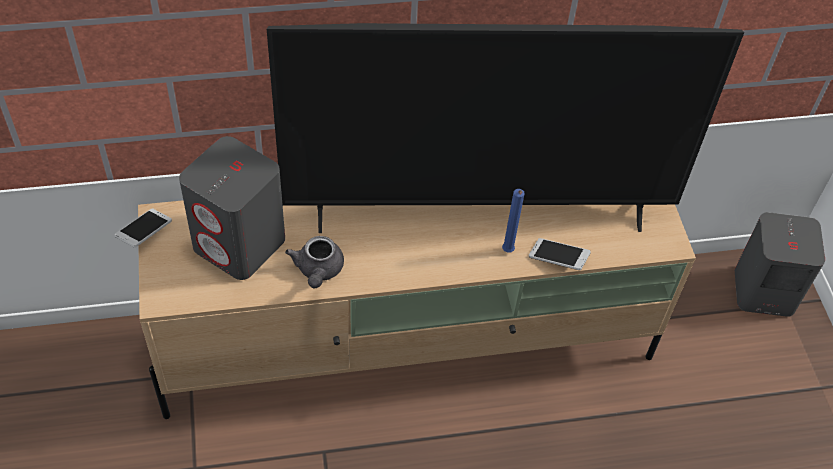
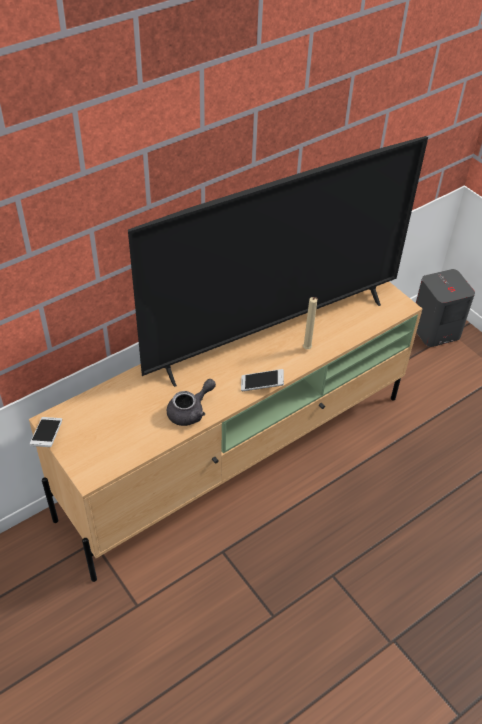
camera: 25 degrees left, 5 degrees down
(240, 244) = (123, 416): grey speaker -> none
(318, 271) = (190, 411): grey teapot -> grey teapot turned 105 degrees counterclockwise
(507, 252) = (307, 349): blue candle -> beige candle
(558, 259) = (341, 341): phone -> phone (262, 384)

